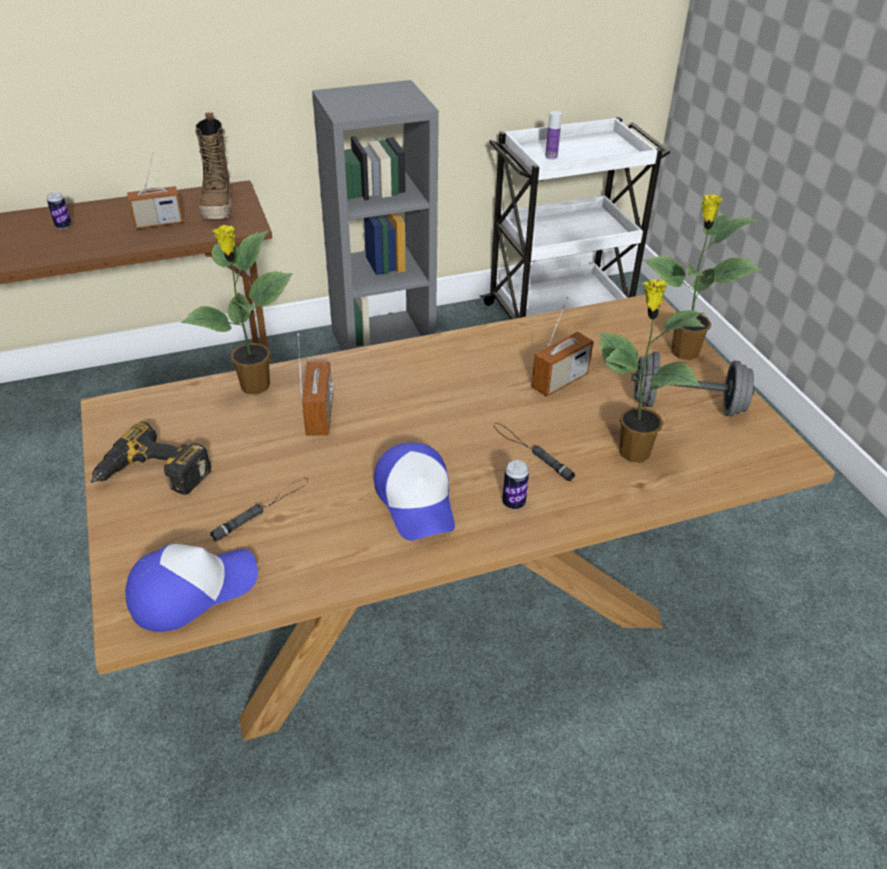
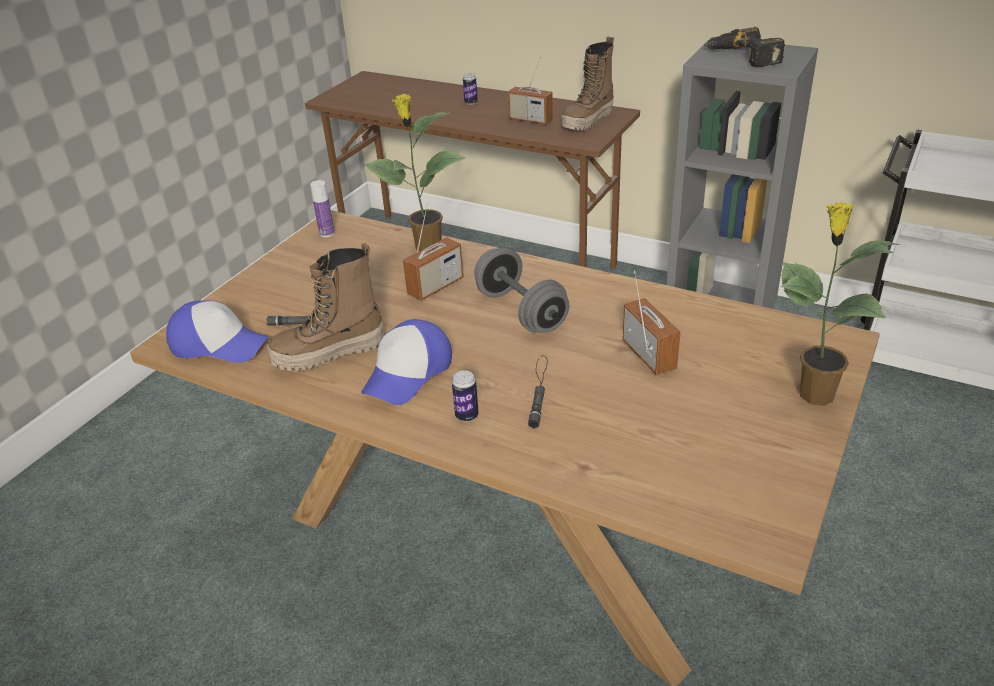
camera: 50 degrees right, 5 degrees down
(151, 476) = (295, 270): power drill -> power drill (742, 57)
(321, 528) = (329, 353): none -> boot
(551, 157) = (953, 171): bottle -> bottle (327, 233)
(559, 381) = (649, 355): radio -> radio turned 120 degrees counterclockwise
(631, 451) = (620, 439): potted plant -> none
(686, 405) = (737, 436): grey dumbbell -> grey dumbbell (521, 311)

